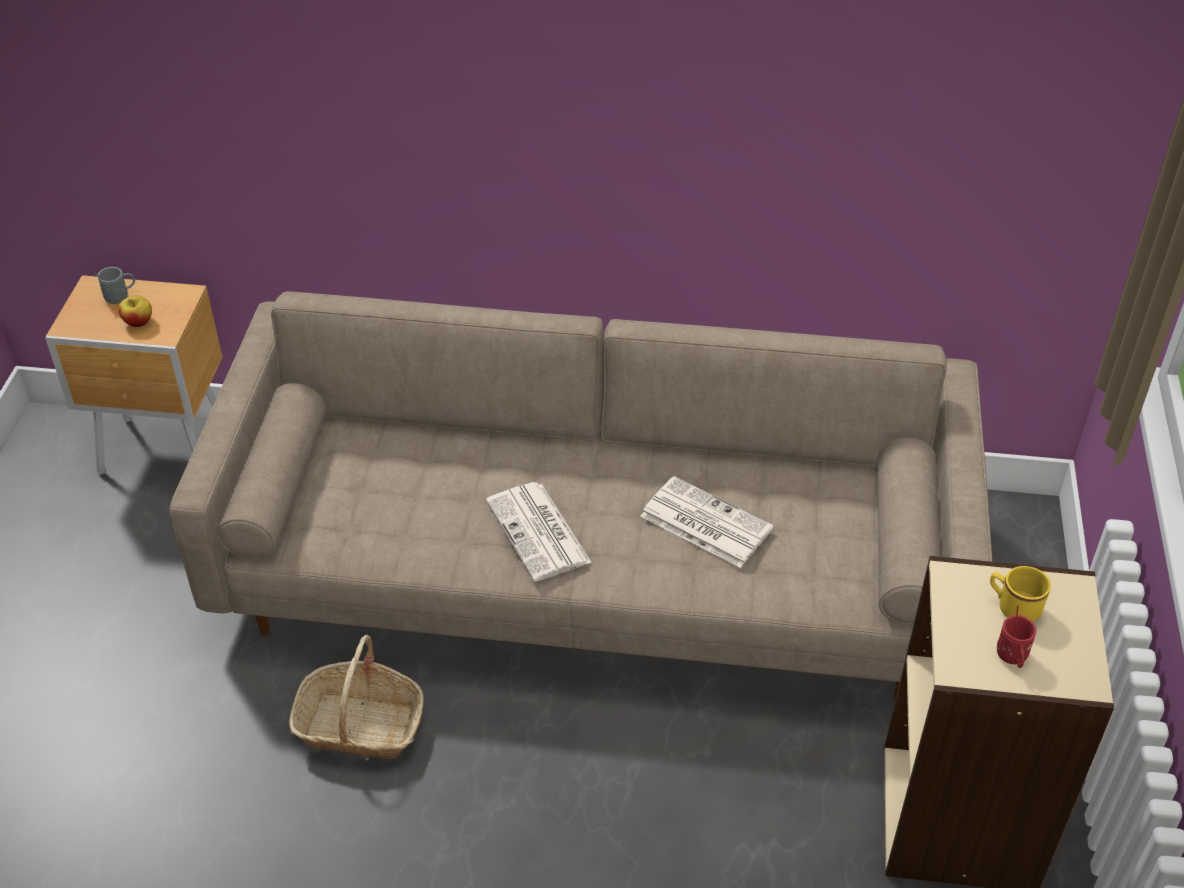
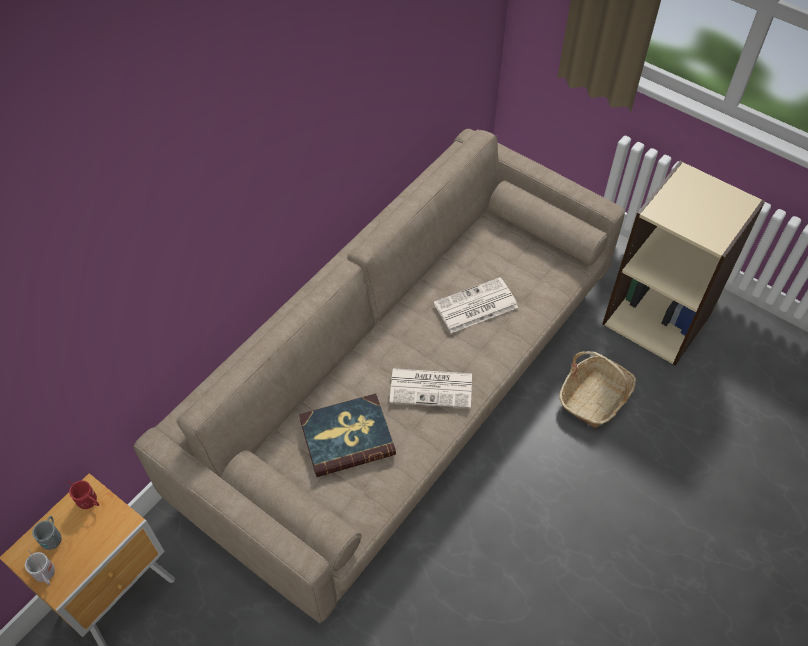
camera: 60 degrees left, 10 degrees up
(78, 313) = (46, 575): none -> white mug
(138, 322) = (94, 535): apple -> none
(360, 725) = (447, 568): basket -> basket (594, 398)
(412, 485) = (347, 437): none -> book
(1012, 607) = (687, 200): yellow mug -> none
(1012, 658) = (719, 219): red mug -> red mug (90, 503)

